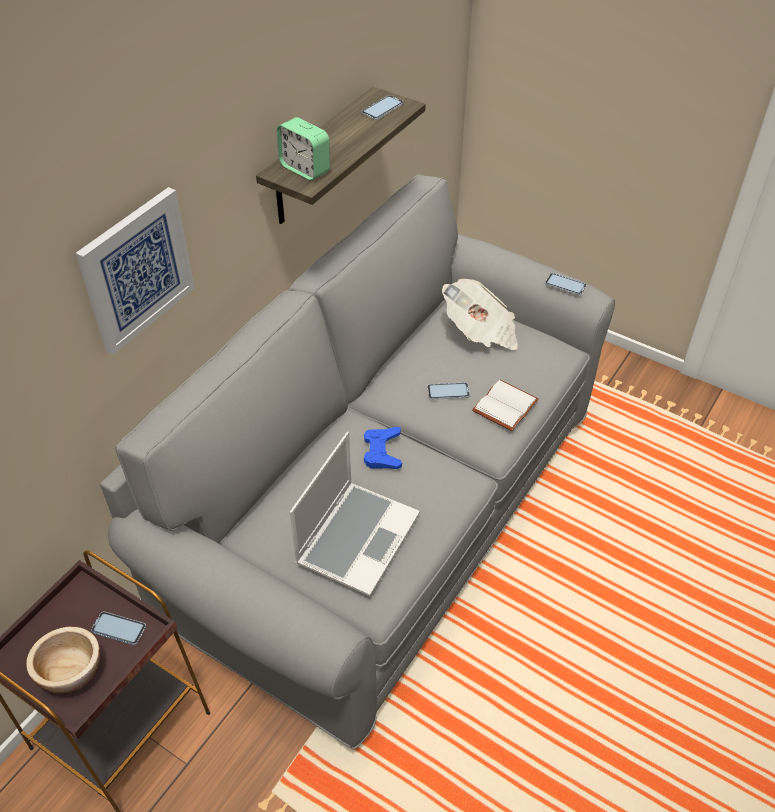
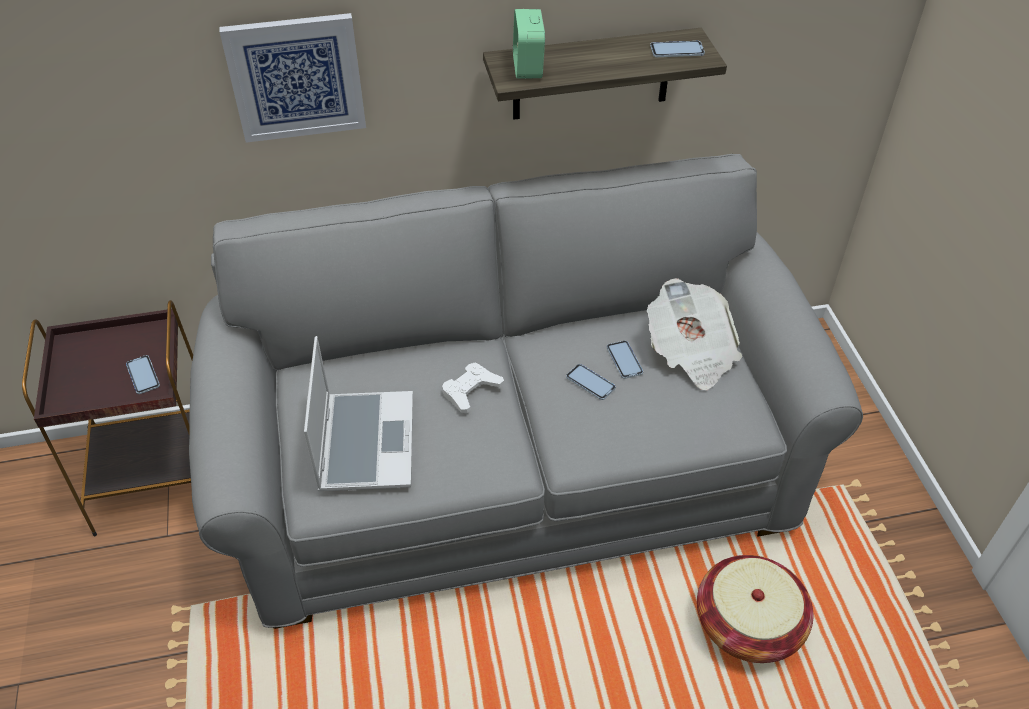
camera: 45 degrees right, 0 degrees up
(70, 671) = (86, 379): bowl -> none
(357, 537) = (365, 441): laptop -> laptop turned 75 degrees counterclockwise
(382, 451) = (471, 391): blue game controller -> white game controller
(504, 405) = (626, 430): white book -> none
(565, 285) = (811, 358): phone -> phone (624, 360)
(616, 490) = (748, 624): none -> basket

